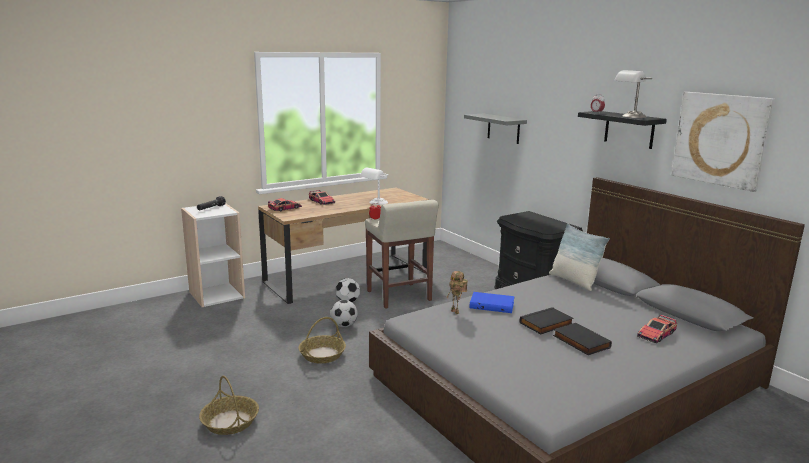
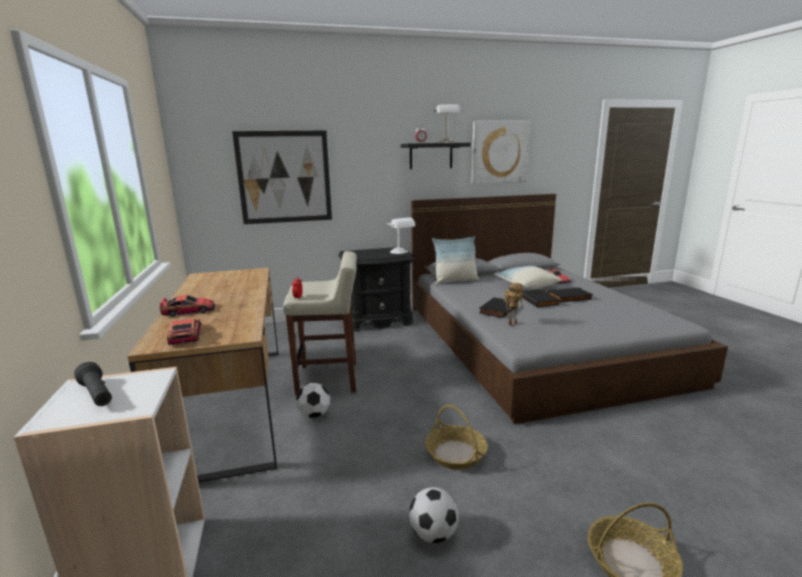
camera: 70 degrees left, 0 degrees up
(344, 325) = (382, 427): football -> football (433, 534)
(376, 203) = (248, 287): white table lamp -> white table lamp (401, 252)
(492, 304) = (497, 309): blue book -> black book
(503, 128) = (284, 177): grey shelf -> picture
(605, 317) = (526, 285): none -> pillow

